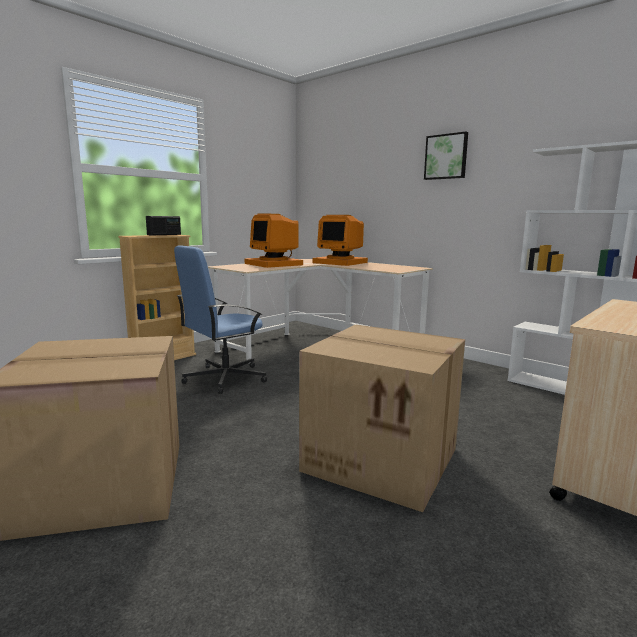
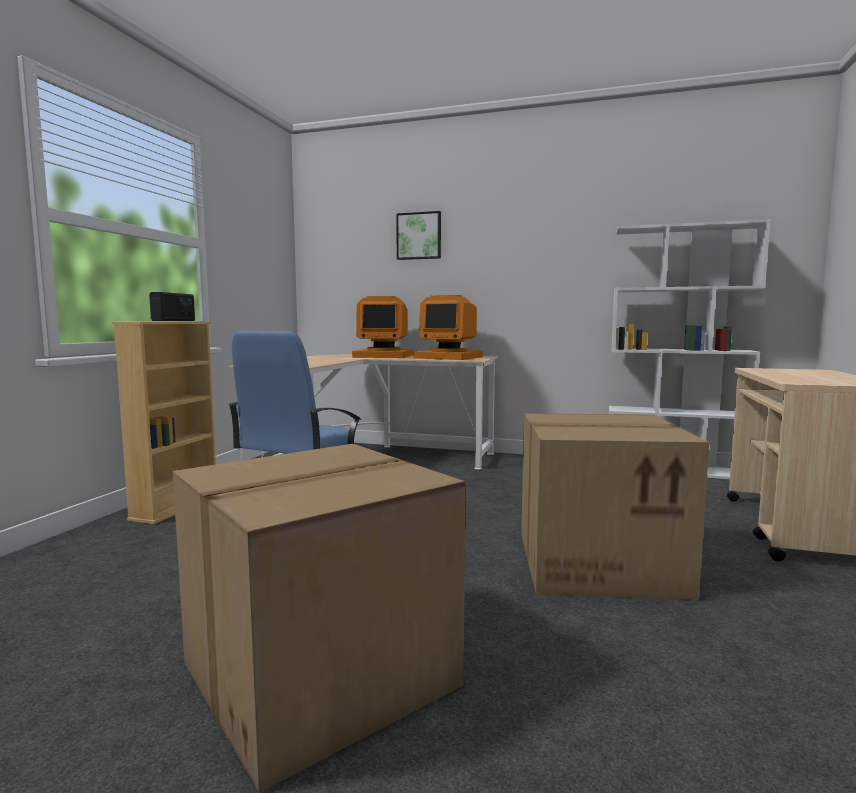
camera: 25 degrees left, 5 degrees down
(274, 264) = (312, 360): monitor -> monitor (449, 357)
(446, 157) = (506, 232): picture -> picture (419, 236)

